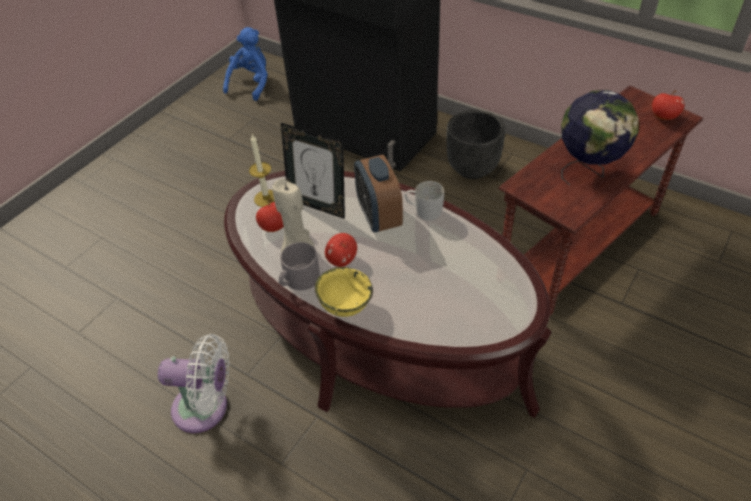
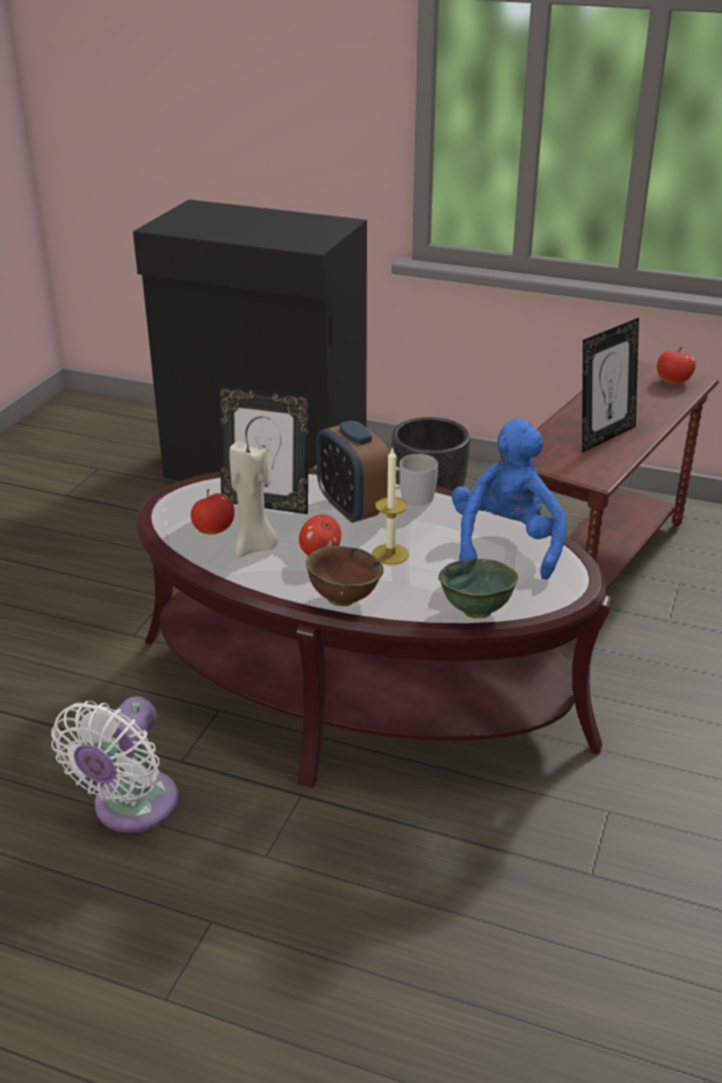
camera: 15 degrees left, 15 degrees down
(206, 408) = (131, 808): white fan -> white fan turned 120 degrees clockwise
(251, 84) = (81, 430): blue plush toy -> blue plush toy (506, 545)
(266, 198) = (191, 503): candle -> candle (390, 554)
(298, 279) = (269, 579): grey mug -> none
(344, 306) = (342, 598): yellow bowl -> brown bowl
(437, 334) = (475, 611): none -> green bowl
(588, 171) = (603, 437): globe -> picture frame

